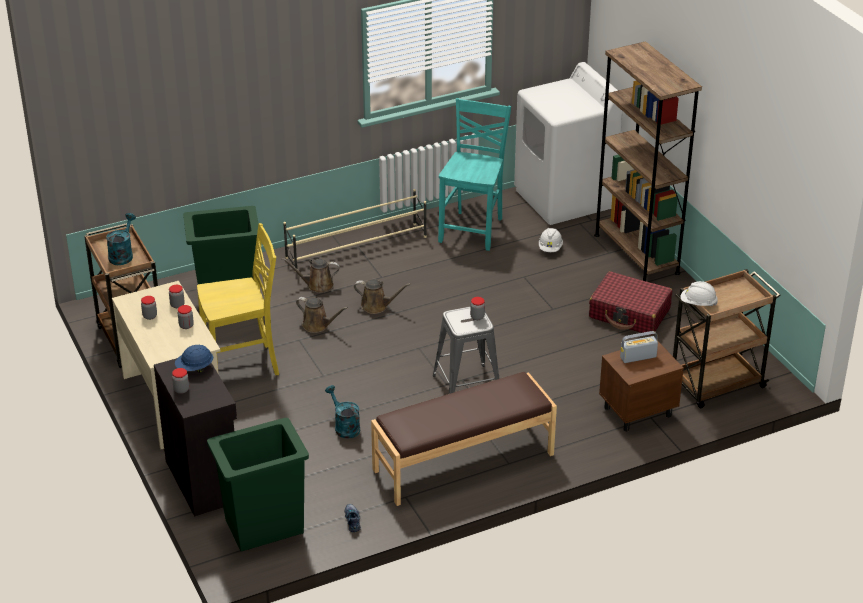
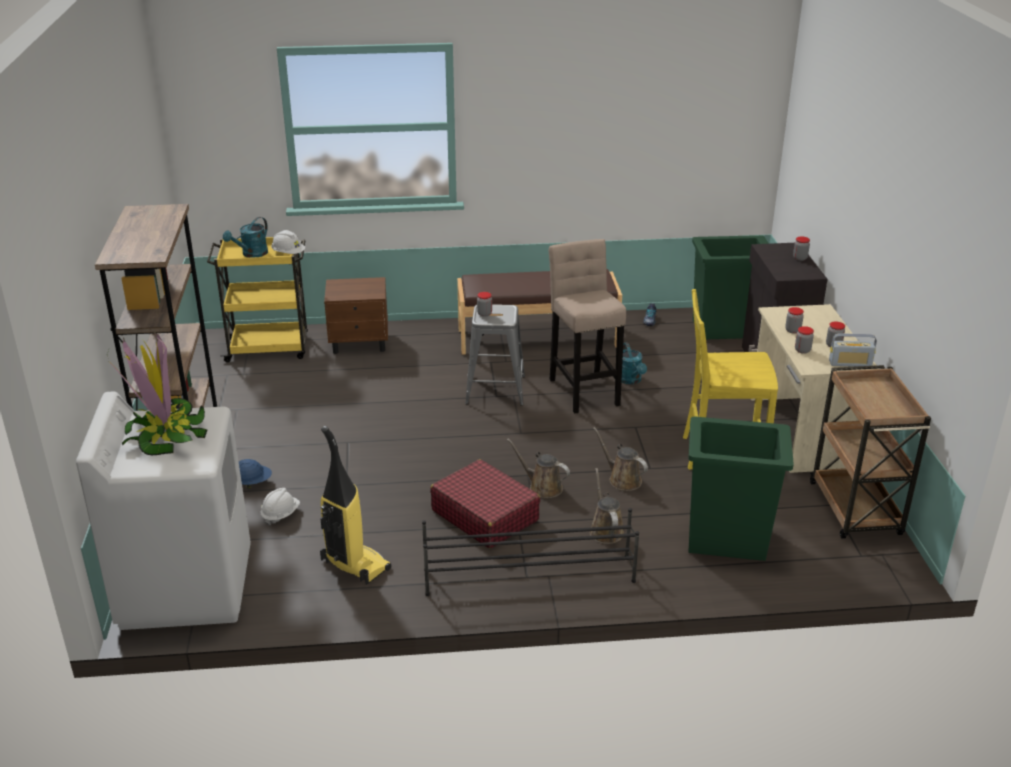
camera: 160 degrees left, 5 degrees down
(122, 255) = (874, 398): turquoise watering can -> turquoise watering can (251, 254)
(195, 368) = (786, 269): blue hard hat -> blue hard hat (252, 483)
(317, 285) = (605, 530): brown watering can -> brown watering can turned 120 degrees counterclockwise
(357, 247) = (528, 575): beige shoe rack -> black shoe rack
(385, 405) = (583, 389): none -> beige stool
(473, 230) = (354, 565): turquoise chair -> vacuum cleaner
(568, 99) = (165, 435): none -> potted plant
(629, 313) = (274, 421): red suitcase -> red suitcase (485, 515)
(638, 357) = (355, 291): radio -> radio (850, 363)
(716, 384) = (269, 348): brown cart -> yellow cart

